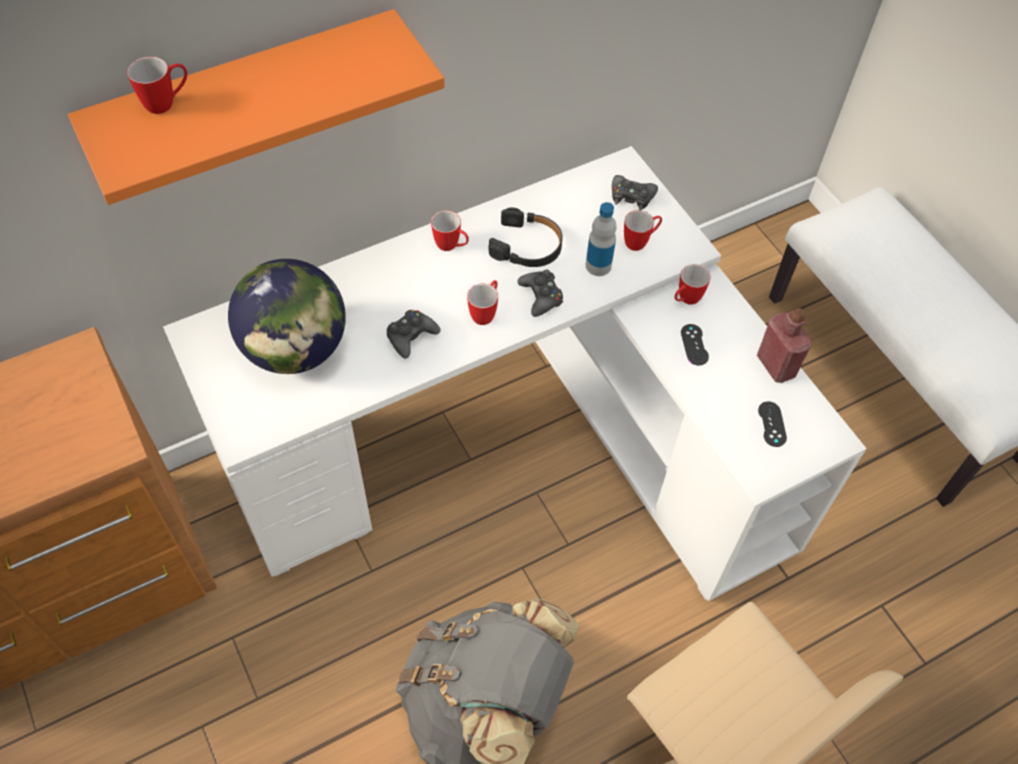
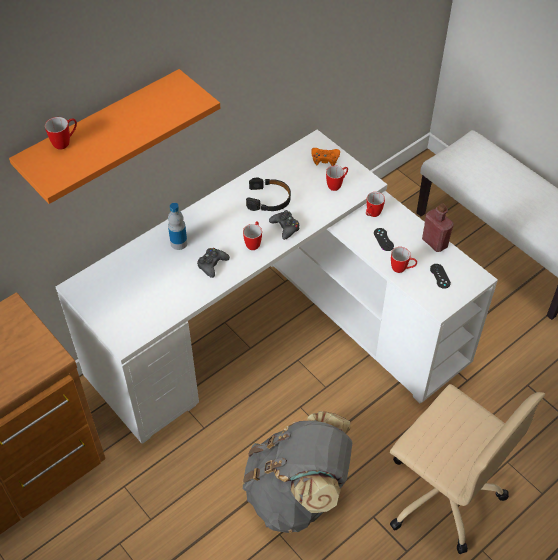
camera: 10 degrees left, 5 degrees down
(295, 349) = (143, 285): globe -> none
(451, 246) = (222, 207): mug -> mug (402, 269)
(598, 265) = (315, 203): bottle -> bottle (179, 243)
(631, 196) = (325, 159): black game controller -> orange game controller

